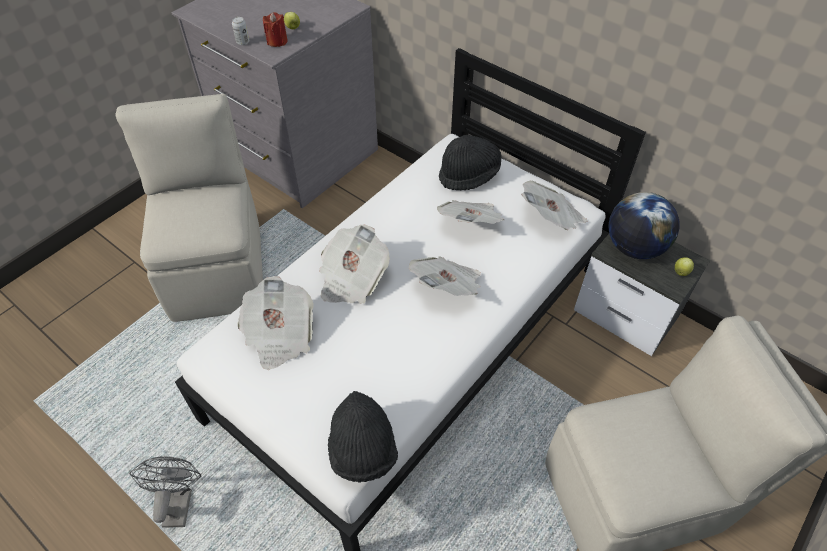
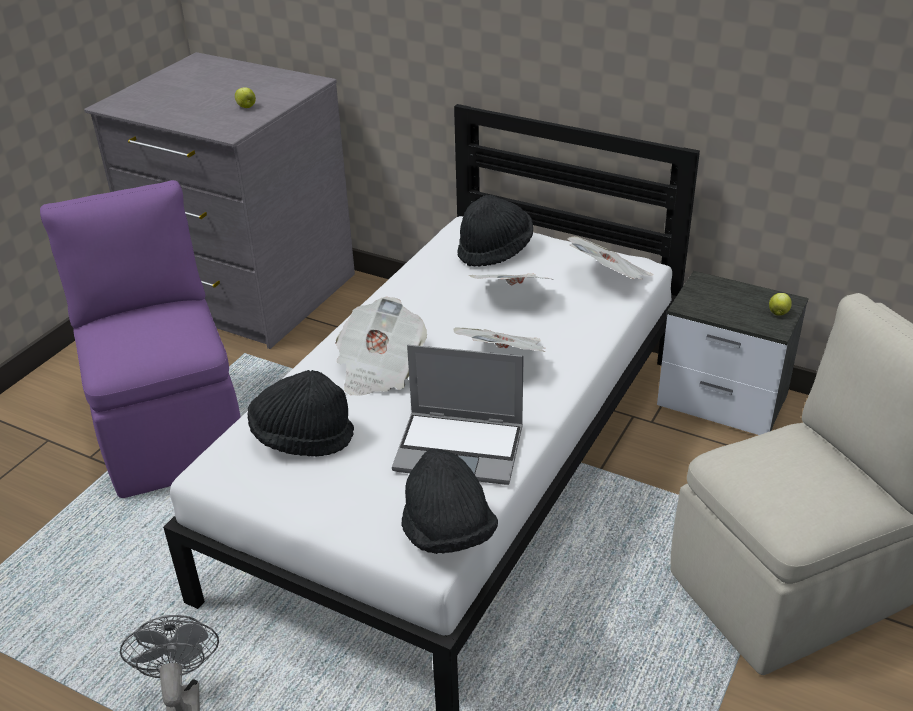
camera: 10 degrees left, 15 degrees down
(218, 267) = (170, 429): beige chair -> purple chair
(243, 42) = (188, 126): can -> none
(277, 41) = (231, 121): red candle -> none
(279, 335) = (302, 437): newspaper -> black hat
(393, 369) = (461, 448): none -> laptop
(634, 247) = (715, 298): globe -> none

